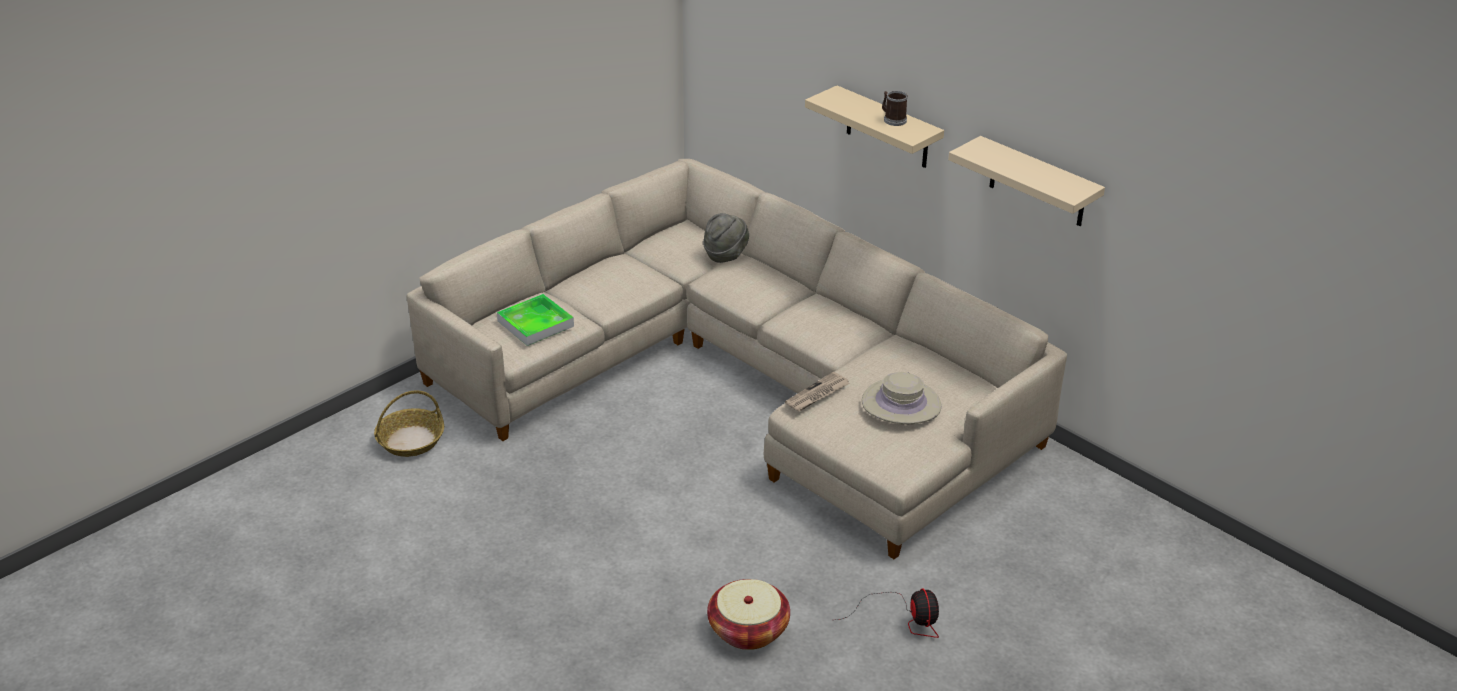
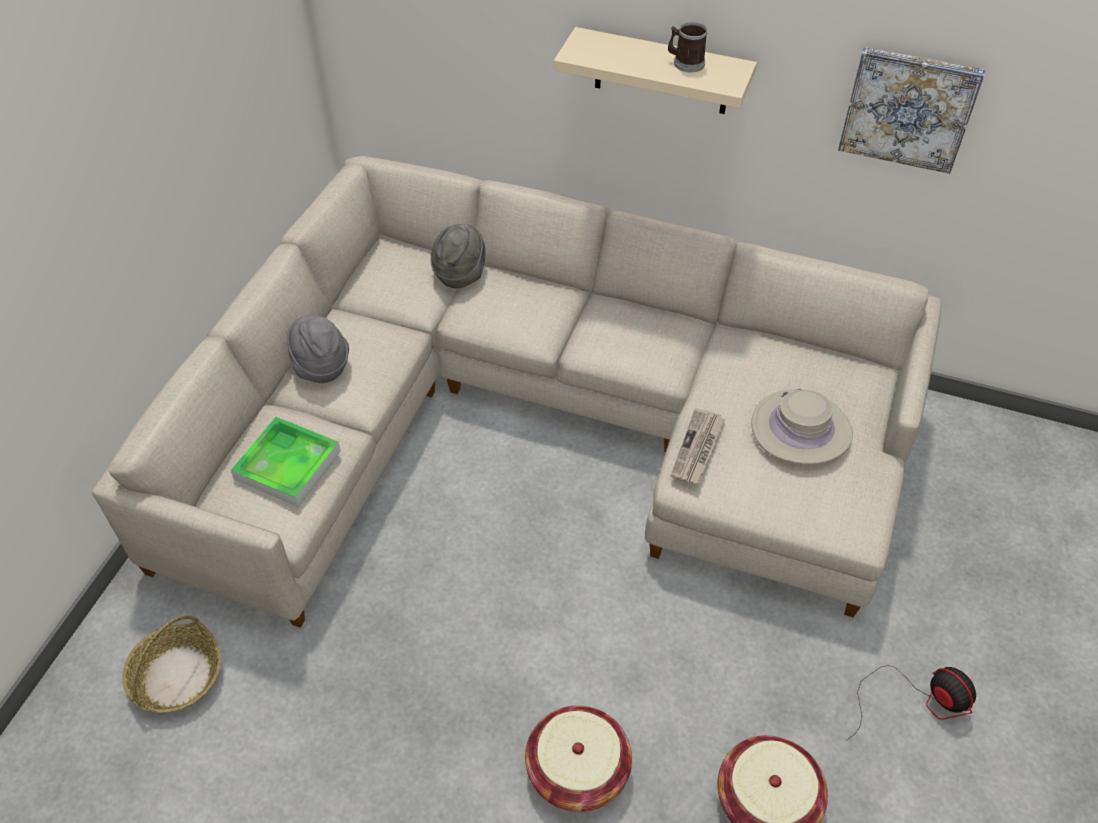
camera: 25 degrees left, 15 degrees up
(592, 279) = (320, 366): none -> grey hat
(631, 570) = (577, 770): none -> basket
(1037, 183) = (908, 109): beige shelf -> picture

